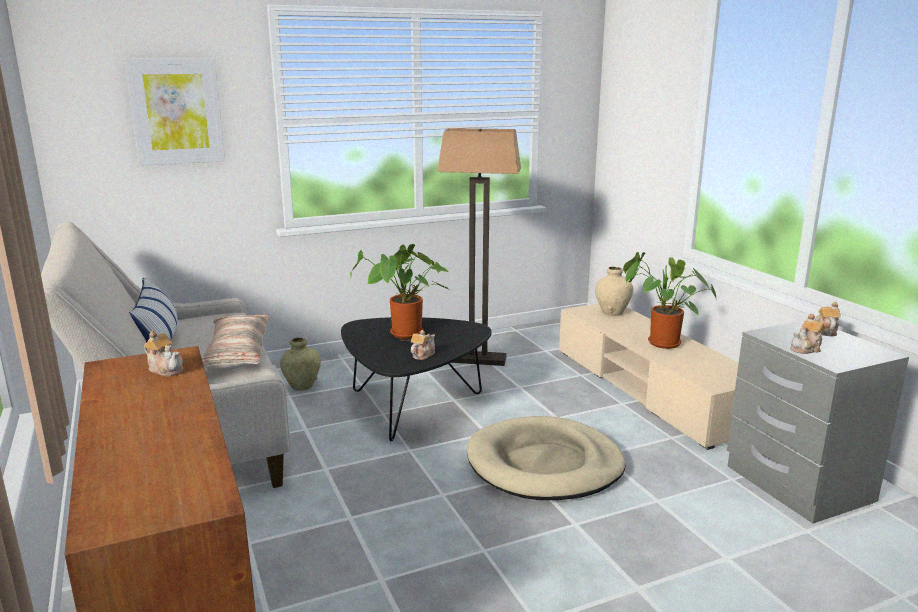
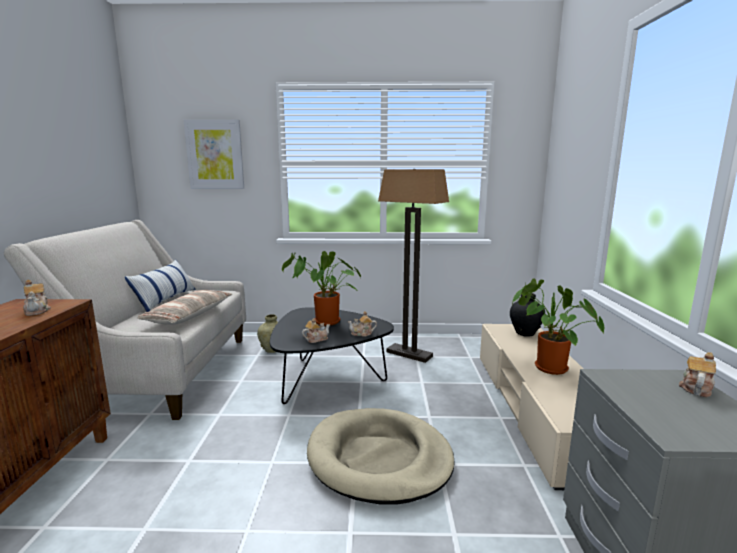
camera: 25 degrees right, 5 degrees down
(612, 312) = (525, 333): beige vase -> black vase
(806, 349) = (647, 406): teapot -> teapot (362, 333)

